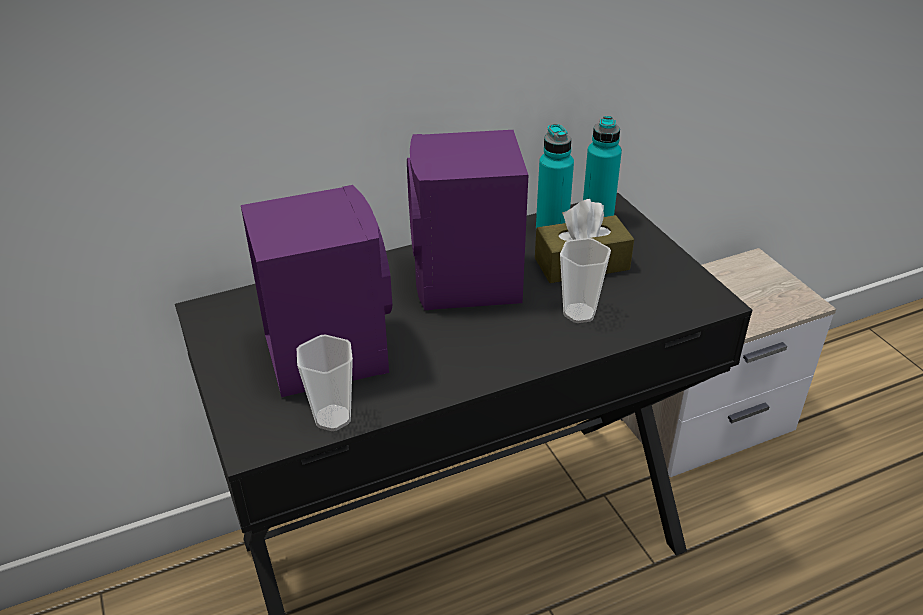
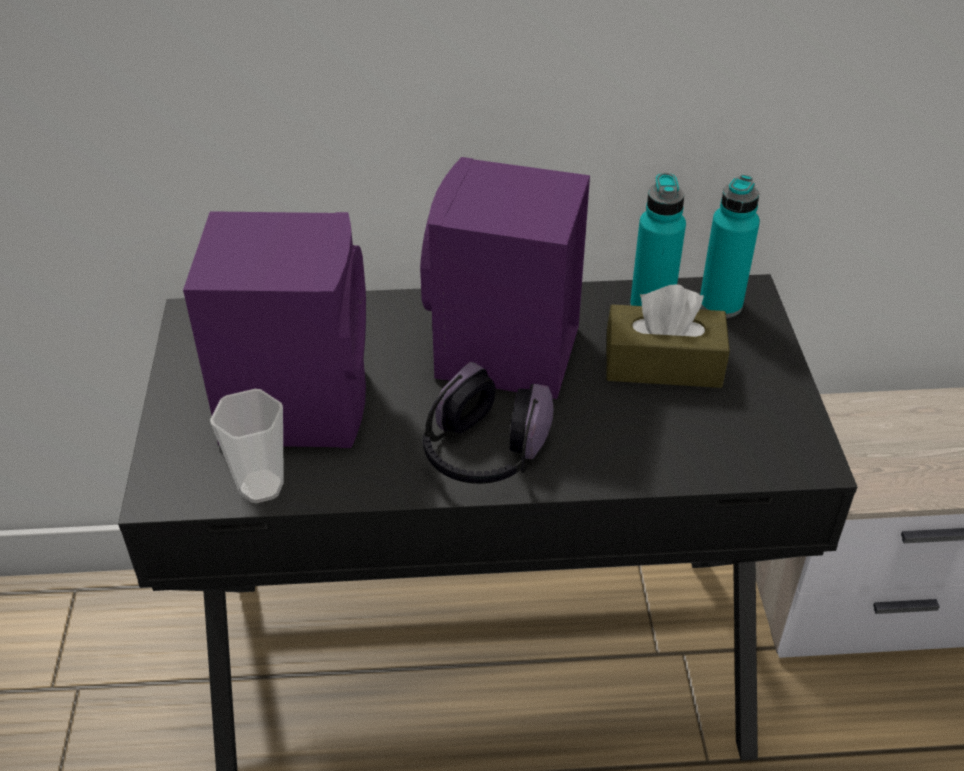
camera: 20 degrees right, 5 degrees up
(490, 351) = (483, 452): none -> headphones
(579, 313) = (621, 431): cup -> none

